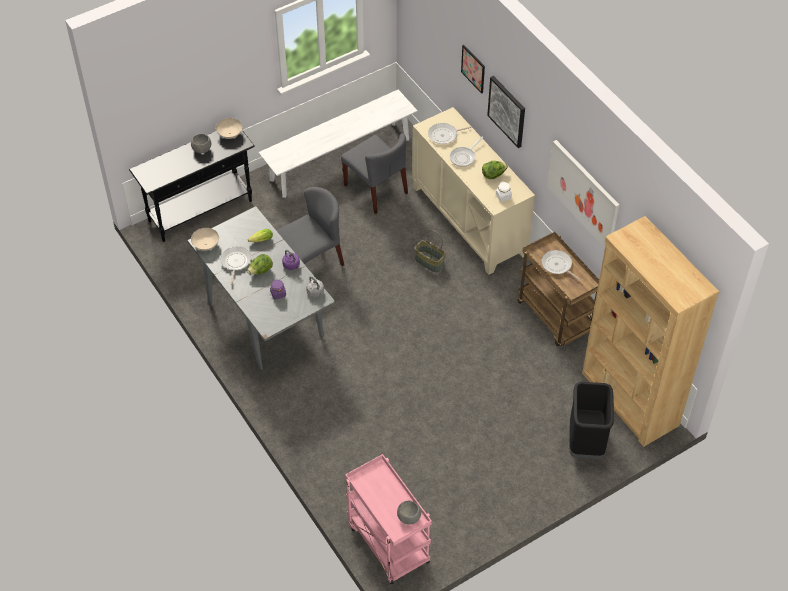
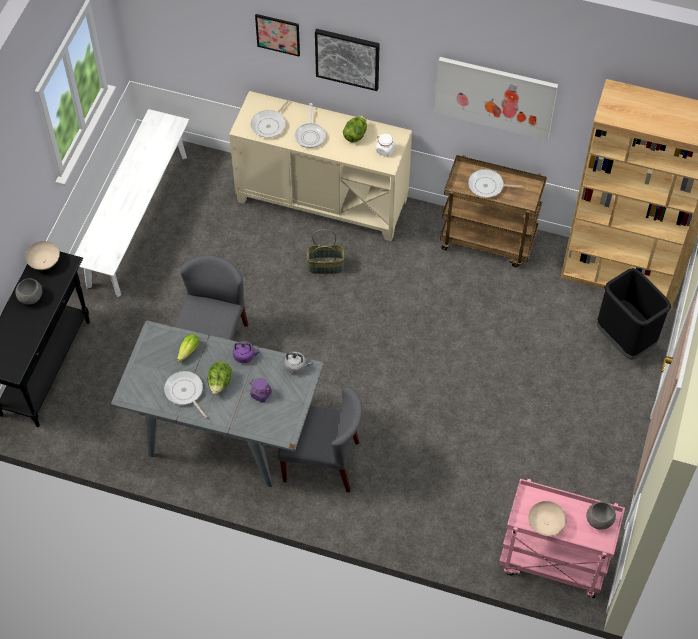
camera: 40 degrees left, 5 degrees up
(206, 245) = (136, 395): beige bowl -> beige bowl (546, 523)
(376, 189) = (204, 227): grey chair -> grey chair (322, 461)

